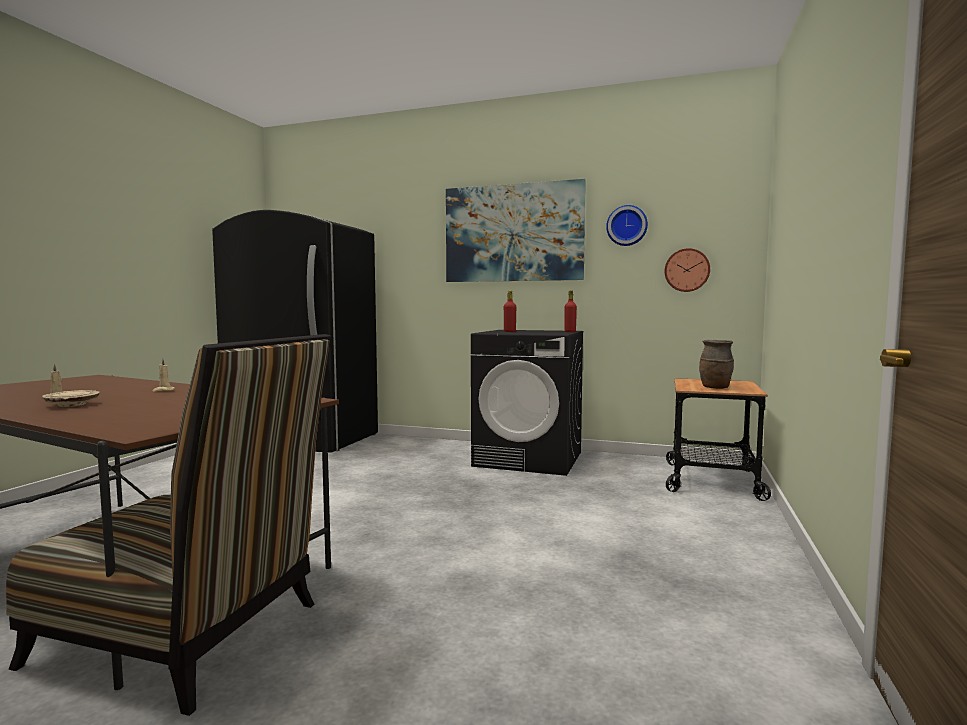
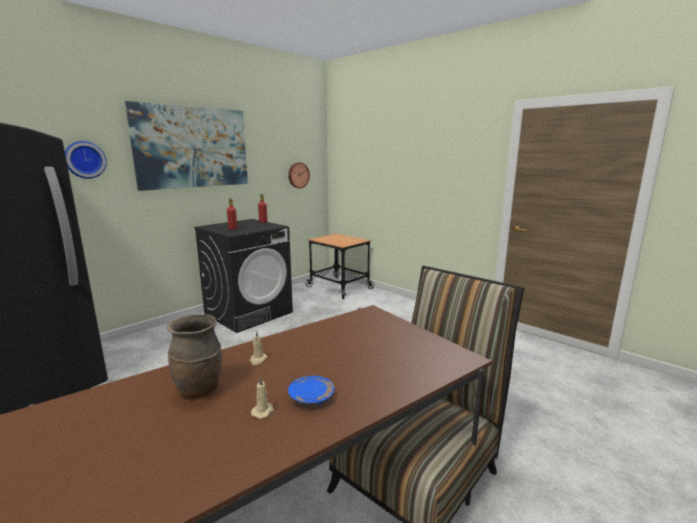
camera: 65 degrees left, 10 degrees up
(72, 404) = (311, 397): beige plate -> blue plate
(627, 226) = (267, 146): wall clock -> wall clock (84, 160)
(715, 388) = (346, 241): brown vase -> brown vase (200, 390)

